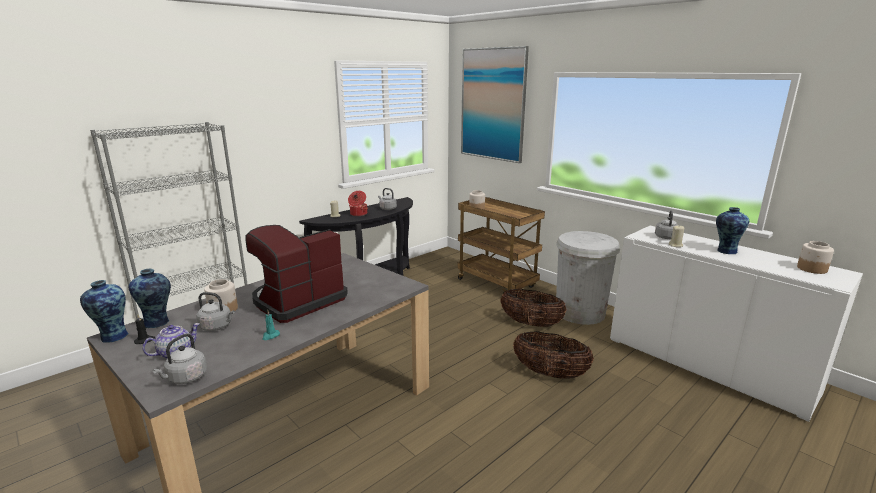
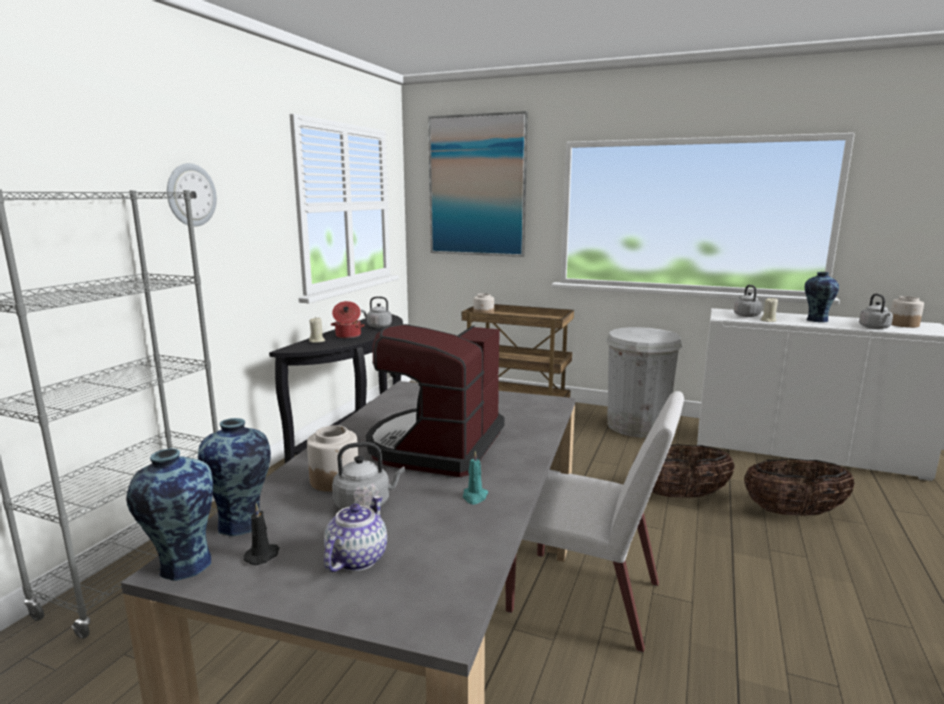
camera: 25 degrees left, 5 degrees down
(185, 378) = (441, 590): grey kettle -> grey kettle (875, 328)
(250, 121) = (191, 195): none -> wall clock
(406, 421) = (587, 598): none -> white chair
(531, 323) = (601, 447): basket -> basket (793, 512)

